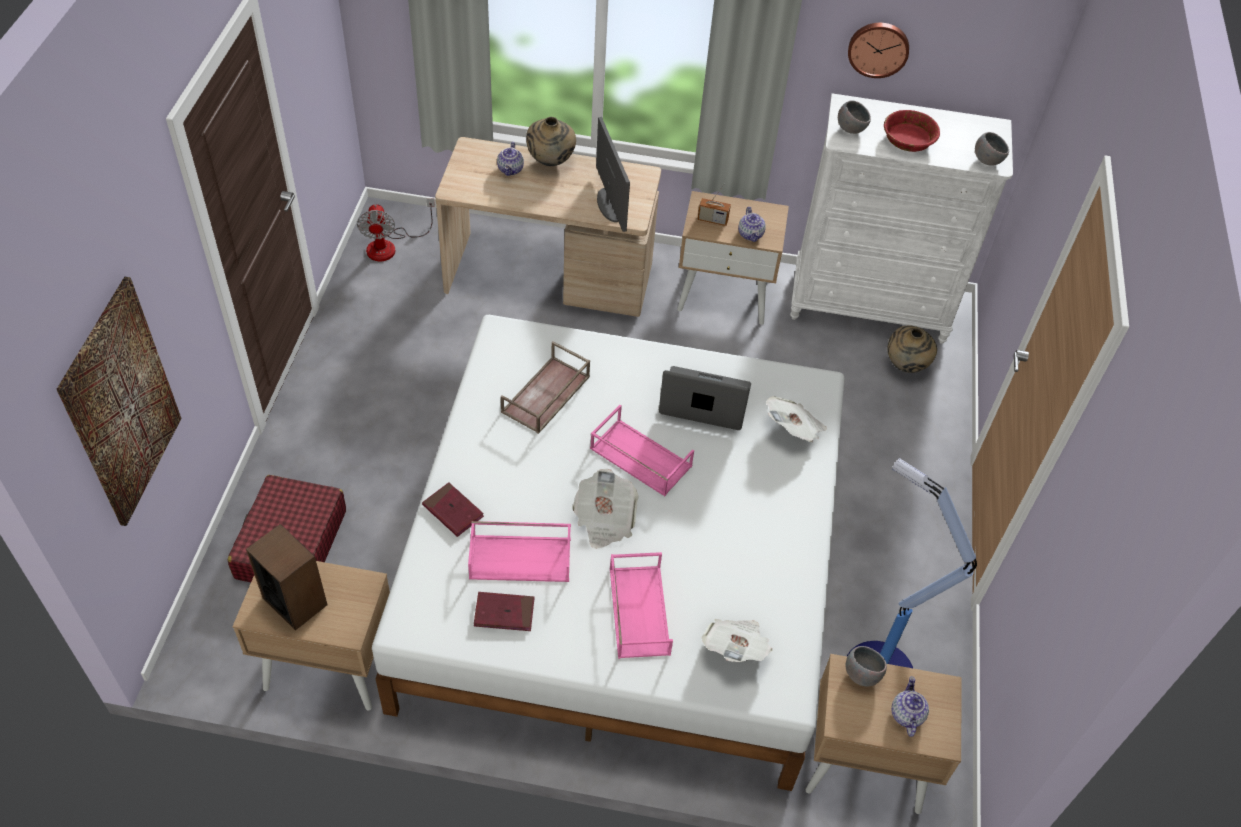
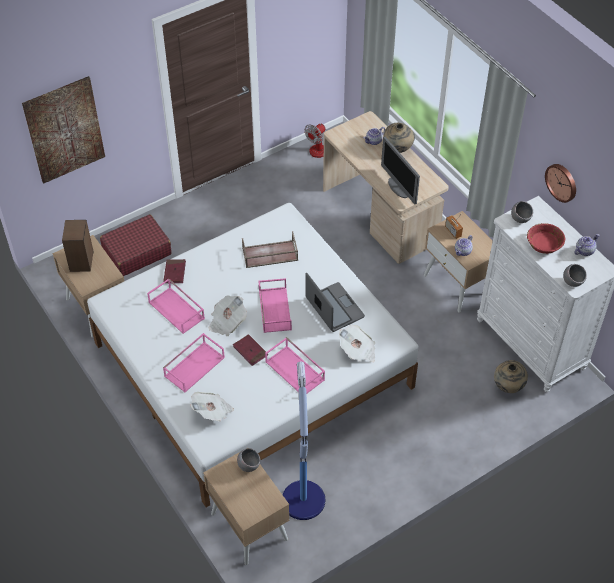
camera: 50 degrees right, 0 degrees up
(504, 613) = (145, 325): red book -> red book (250, 351)
(609, 205) = (398, 188): monitor -> monitor turned 120 degrees clockwise
(761, 511) = (295, 371): none -> pink tray
(906, 714) = (245, 495): teapot -> teapot (584, 250)

